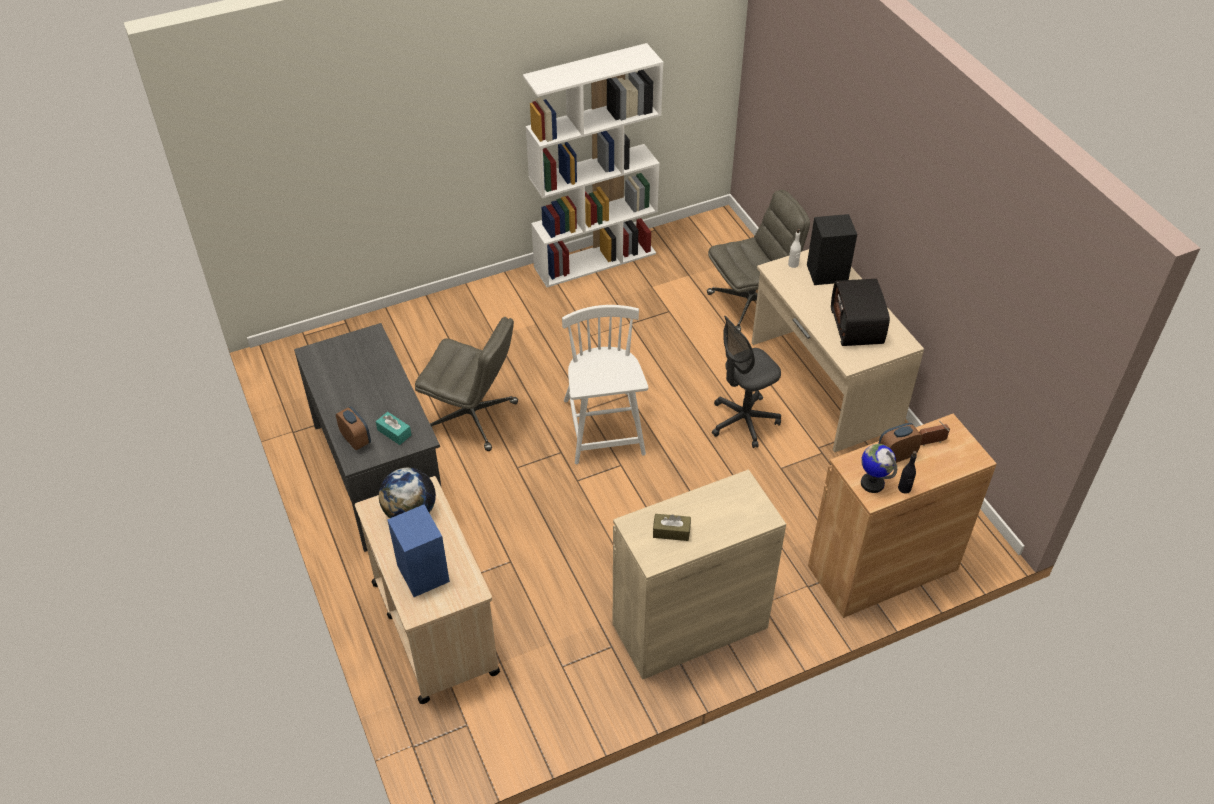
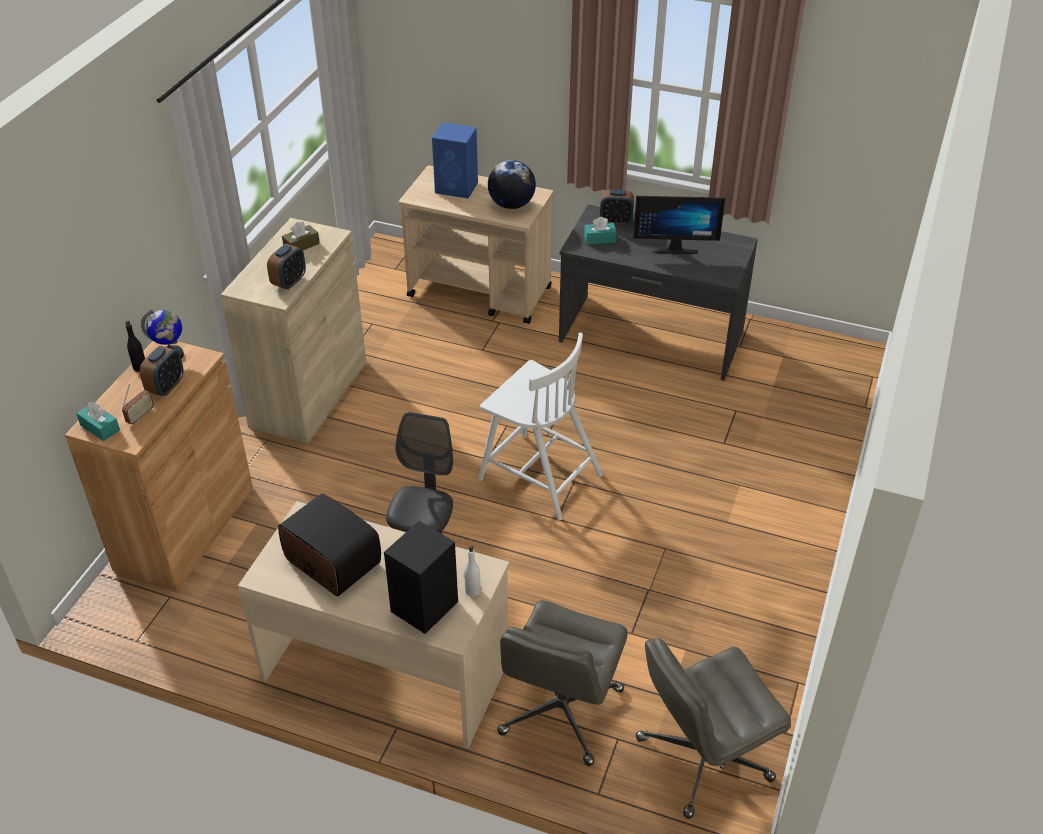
camera: 135 degrees right, 5 degrees down
(360, 383) = (674, 248): none -> monitor
(473, 417) = (649, 412): grey office chair -> grey office chair (702, 759)
(595, 259) = (783, 636): white bookcase -> none
(720, 495) = (289, 282): none -> alarm clock
(967, 451) = (100, 428): none -> turquoise tissue box

